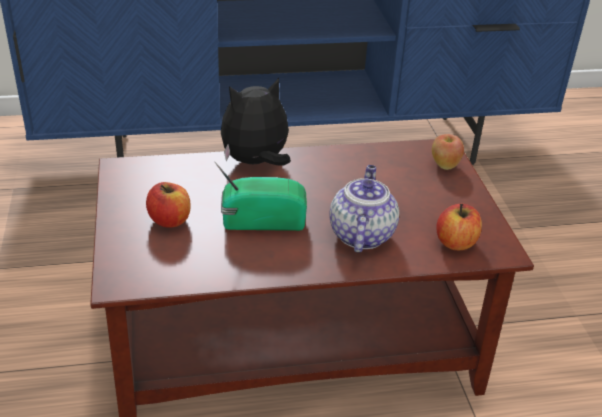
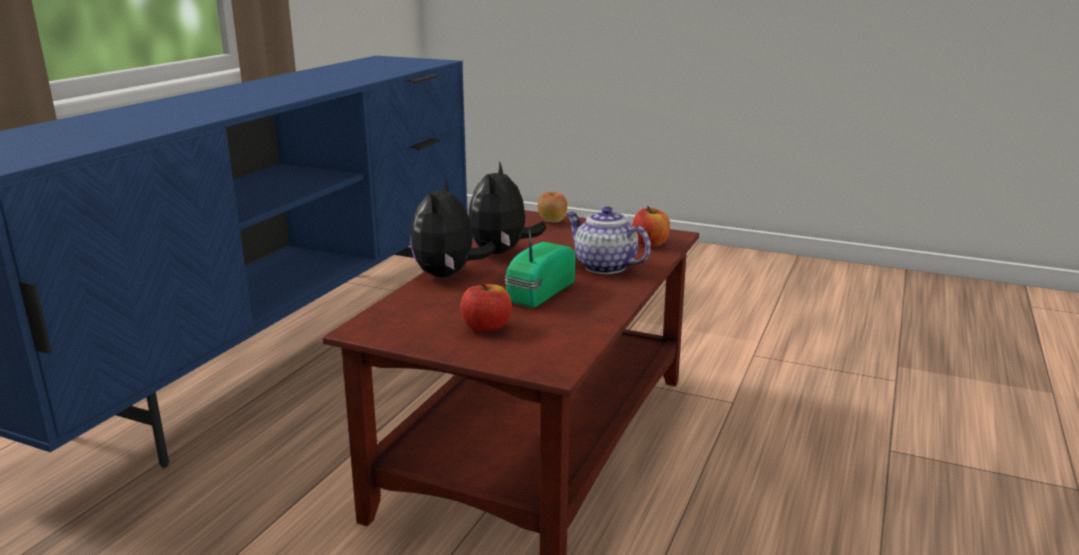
camera: 55 degrees left, 15 degrees down
(333, 168) = (502, 252): none -> plush toy

